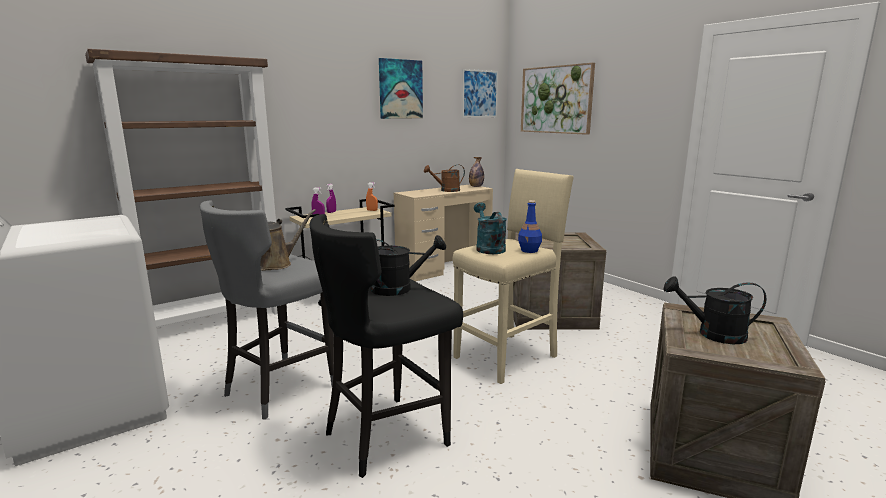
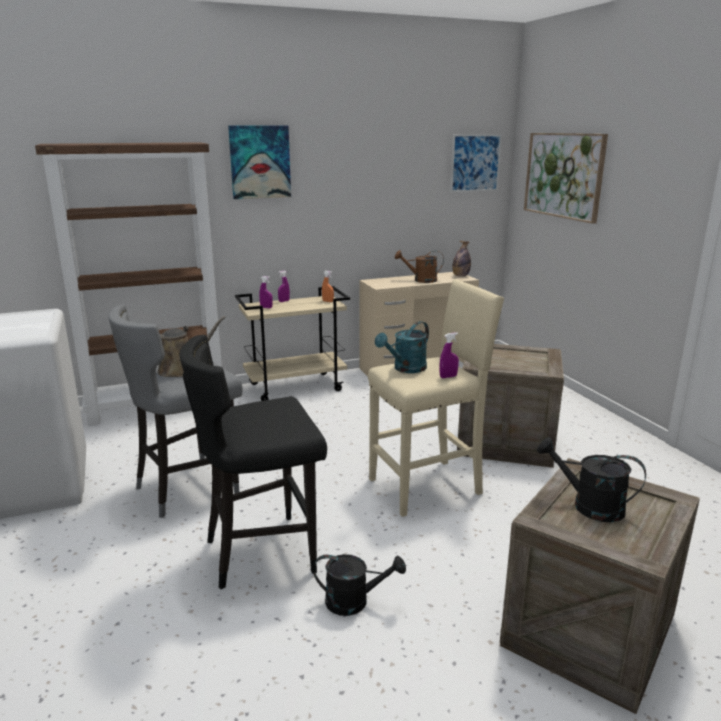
camera: 15 degrees right, 5 degrees up
(399, 288) = (274, 413): black watering can -> black watering can (354, 601)
(400, 89) = (371, 162): picture -> picture (260, 162)
(488, 248) = (405, 369): turquoise watering can -> turquoise watering can turned 135 degrees counterclockwise
(529, 250) = (448, 377): blue bottle -> purple spray bottle

